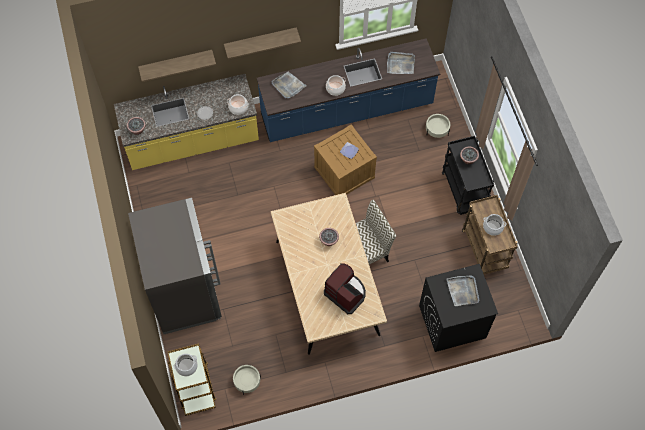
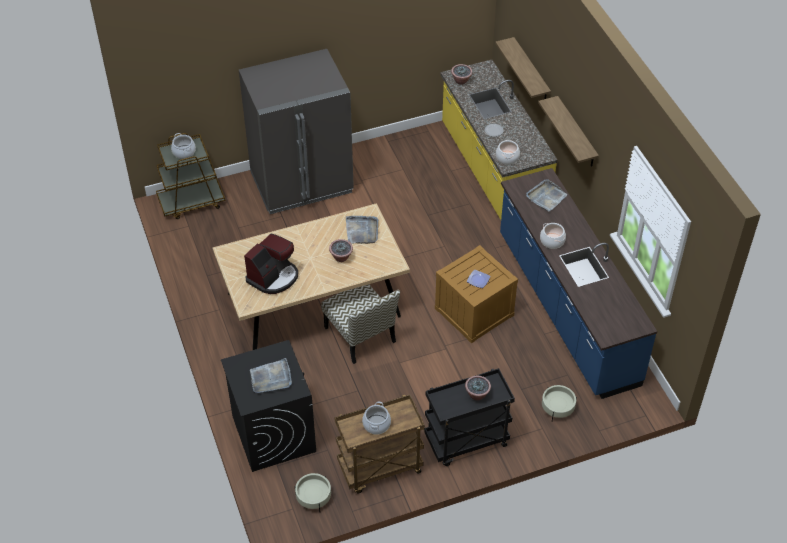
camera: 85 degrees right, 15 degrees down
(247, 381) = (196, 243): beige planter -> beige planter (313, 497)
(400, 64) = (606, 304): grey tray -> grey tray (362, 231)

